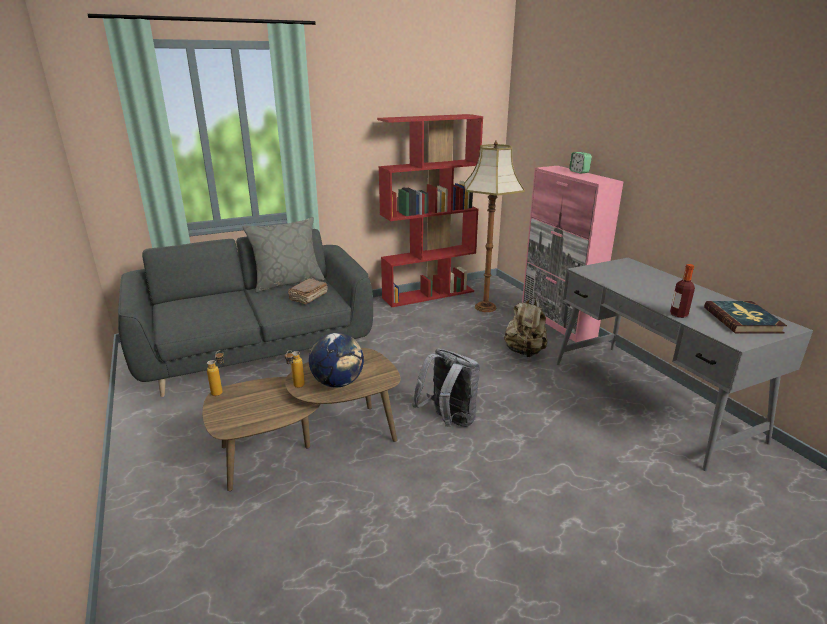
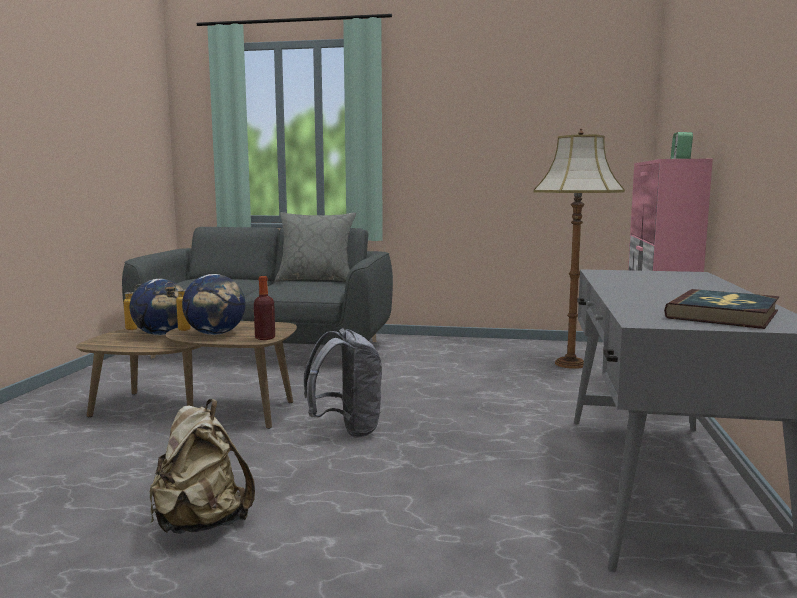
camera: 35 degrees right, 15 degrees down
(262, 392) = (162, 334): none -> globe
(308, 297) = (308, 287): brown book -> none
(428, 294) = (517, 344): red bookcase -> none
(524, 352) = (549, 405): beige backpack -> beige backpack (201, 524)
(678, 314) = (625, 301): bottle -> bottle (265, 338)

